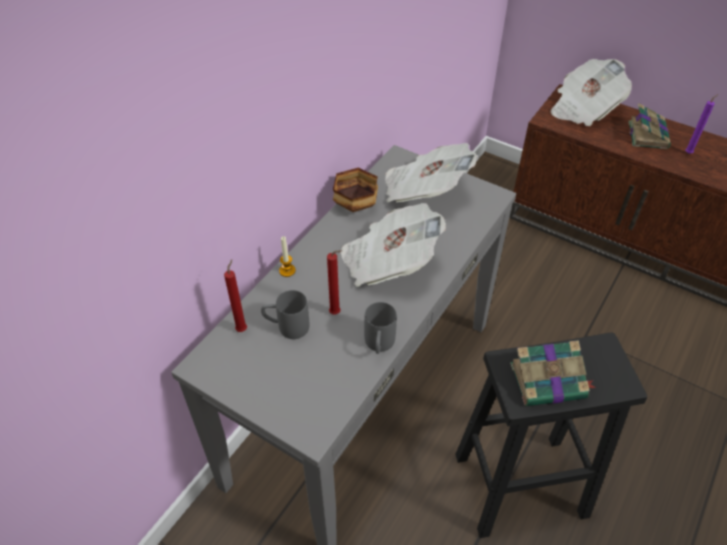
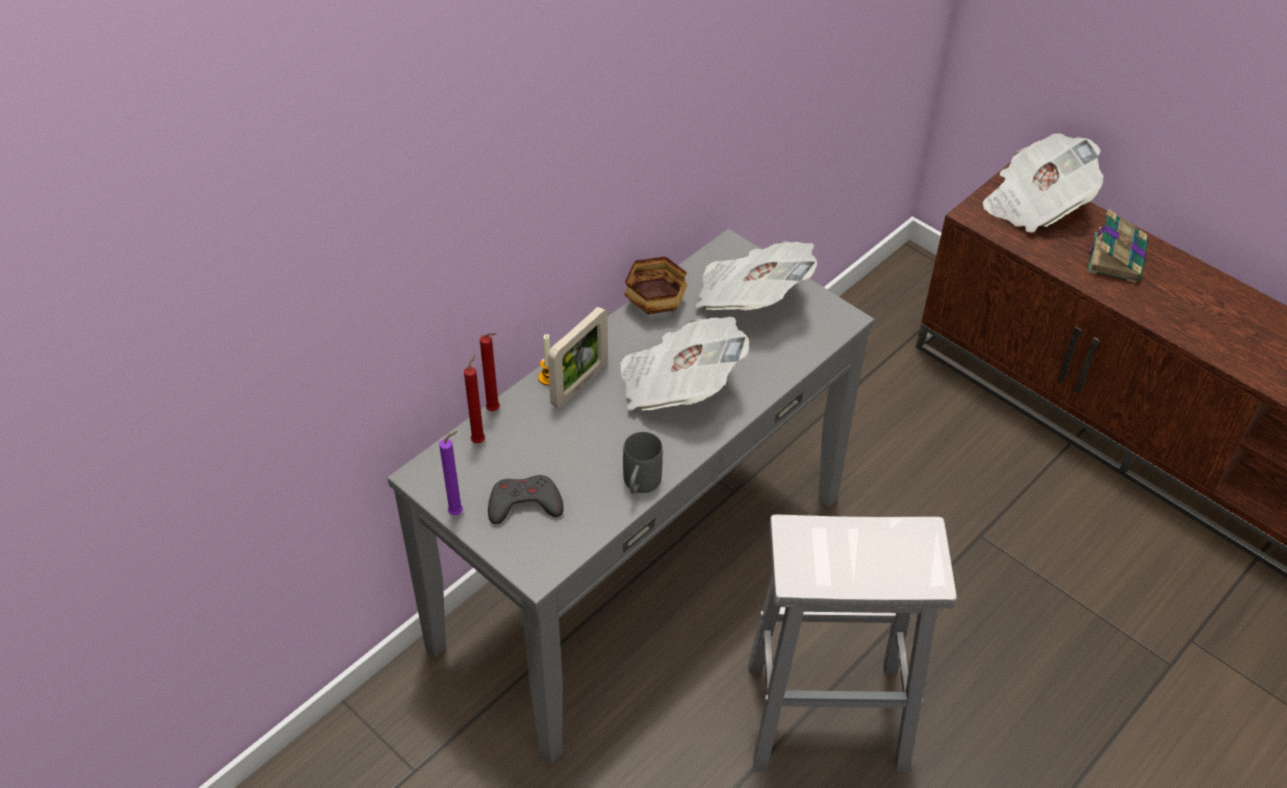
camera: 10 degrees right, 0 degrees up
(286, 327) = (533, 446): grey mug -> none
(290, 376) = (524, 504): none -> grey game controller
(312, 272) = (579, 385): none -> picture frame
(336, 313) = (597, 439): red candle -> red candle (495, 410)
(522, 484) = (829, 715): black stool -> white stool
(549, 381) = (840, 561): book -> none
(689, 153) = (1167, 293): purple candle -> purple candle (458, 512)

